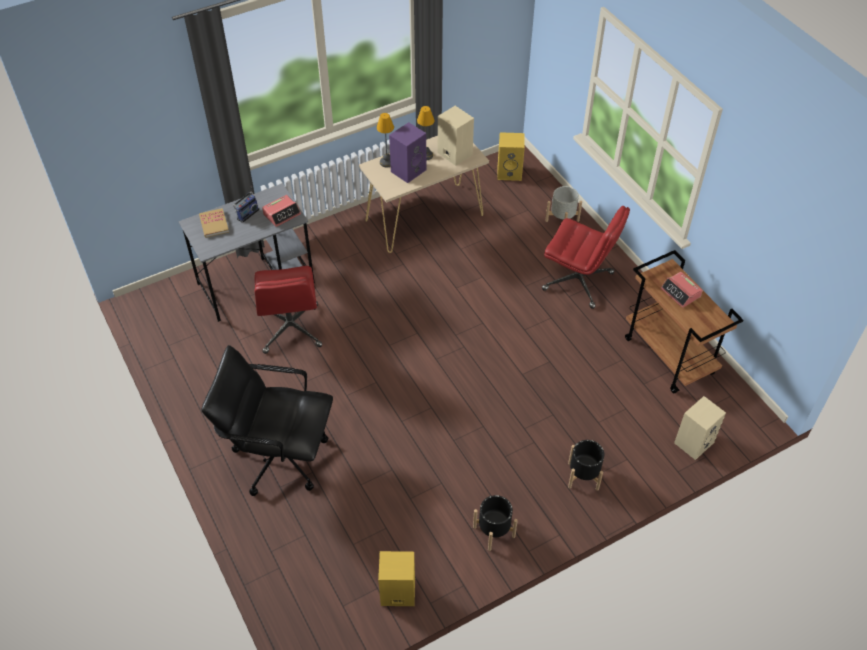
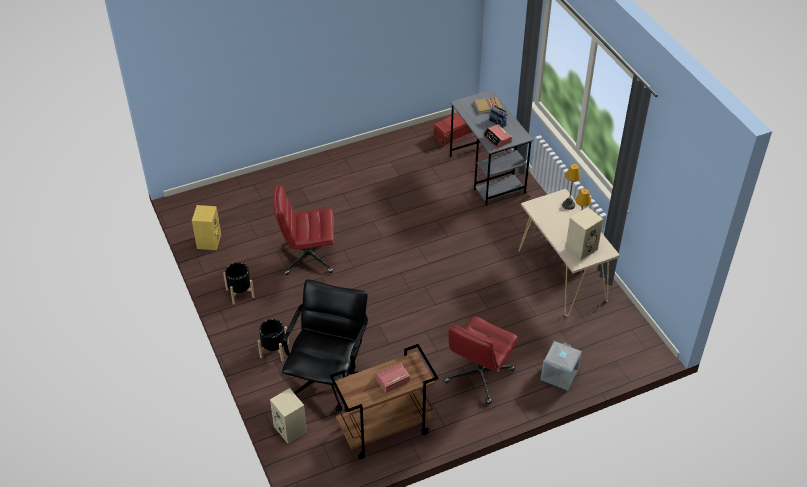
camera: 95 degrees right, 5 degrees down
(176, 321) = (452, 135): none -> red storage box
(279, 456) = (325, 187): black office chair -> black office chair (328, 380)
(291, 329) = (438, 193): red office chair -> red office chair (308, 257)
(408, 170) = (558, 218): purple speaker -> none
(510, 172) = (628, 342): yellow speaker -> none
(562, 220) = (560, 375): grey planter -> grey storage box

